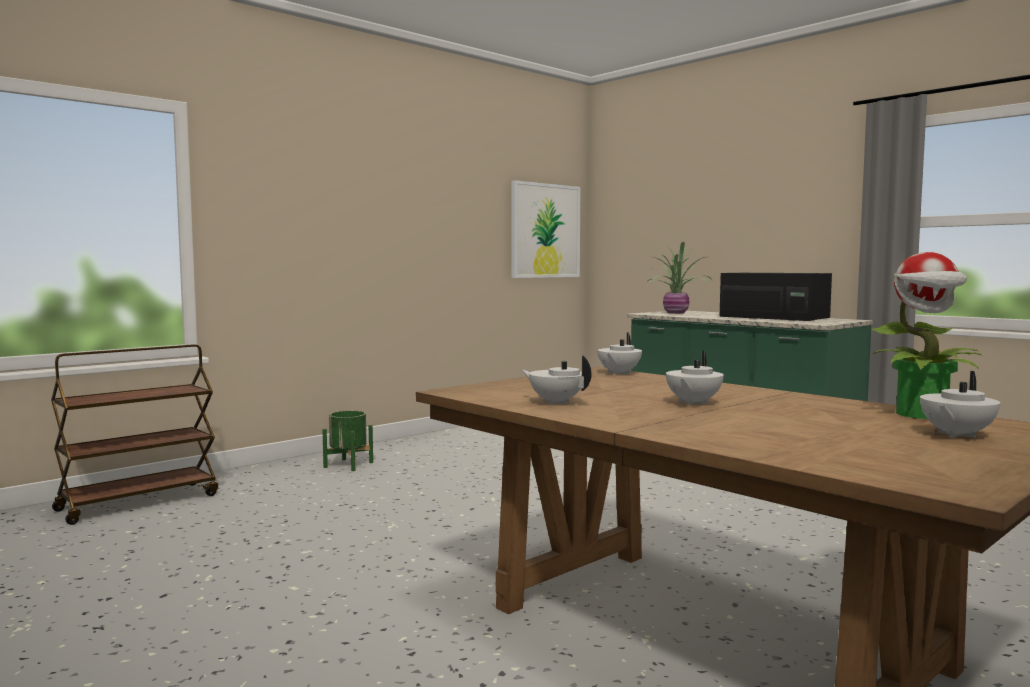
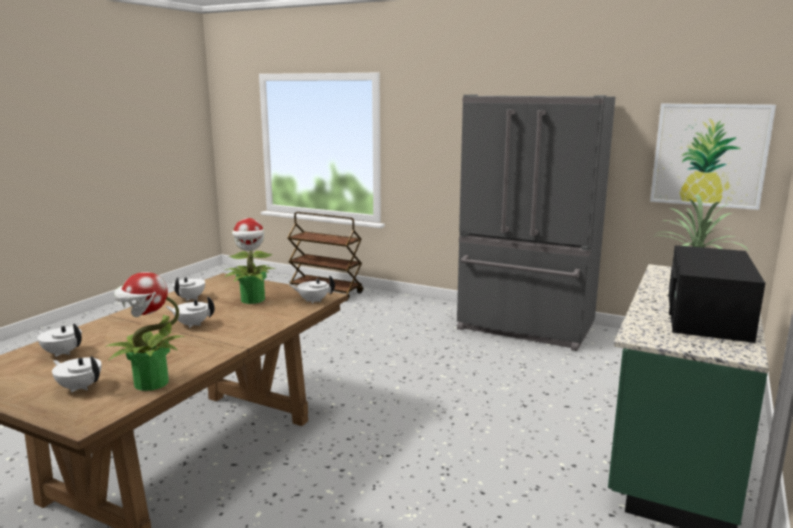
camera: 70 degrees right, 10 degrees up
(348, 465) = (429, 313): green planter -> none
(457, 441) = (525, 328): none -> grey fridge
(593, 386) = (253, 300): none -> potted plant
(816, 446) = (62, 353): none -> white teapot

